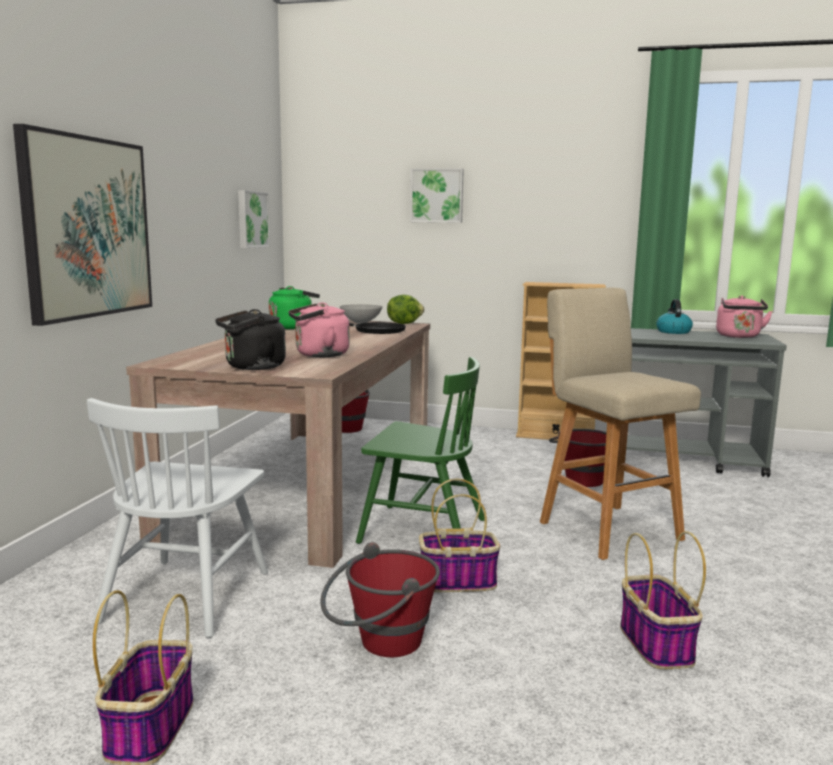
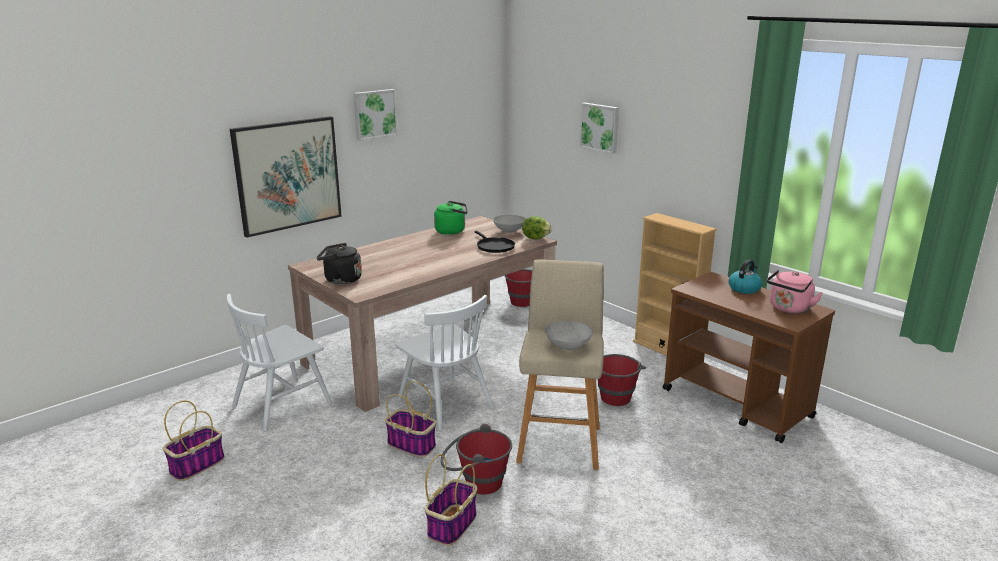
camera: 35 degrees right, 10 degrees up
(251, 219) = (460, 138): picture -> picture (374, 114)
(318, 355) = (399, 273): pink kettle -> none
(379, 644) = (324, 465): red bucket -> red bucket (476, 482)
(422, 530) = (445, 403): green chair -> white chair
(648, 379) = (568, 346): none -> grey bowl
(685, 460) = (737, 404): grey cart -> brown cart

